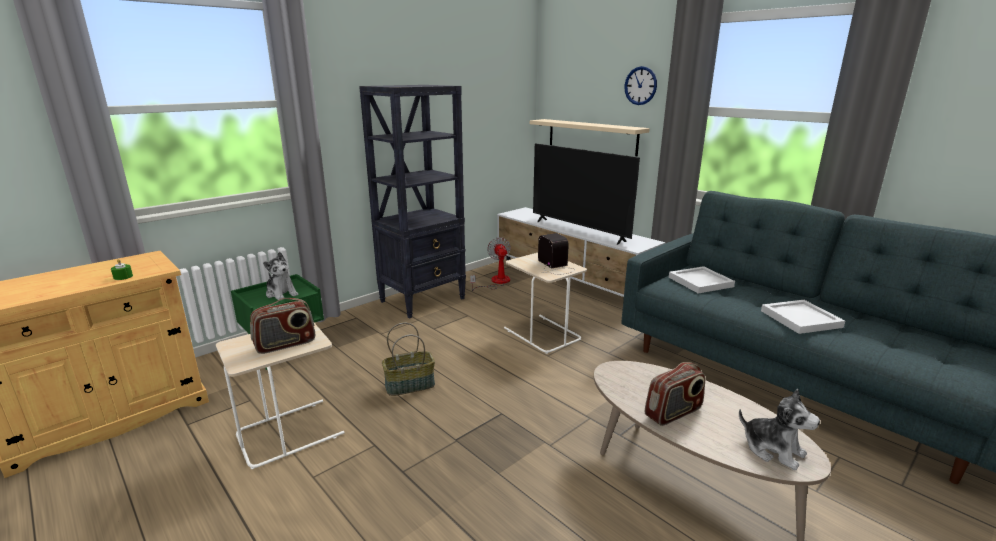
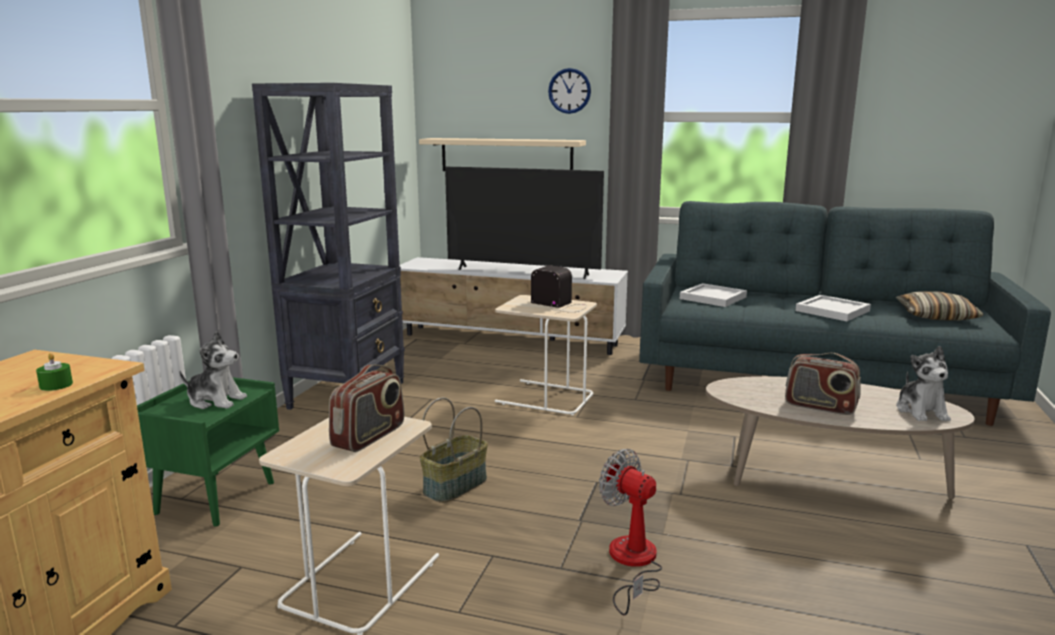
camera: 30 degrees left, 5 degrees down
(496, 282) = (421, 358): fan -> fan (632, 563)
(673, 413) = (820, 407): radio -> radio turned 90 degrees clockwise
(773, 450) = (921, 411): plush toy -> plush toy turned 75 degrees clockwise
(920, 350) = (936, 316): none -> pillow

